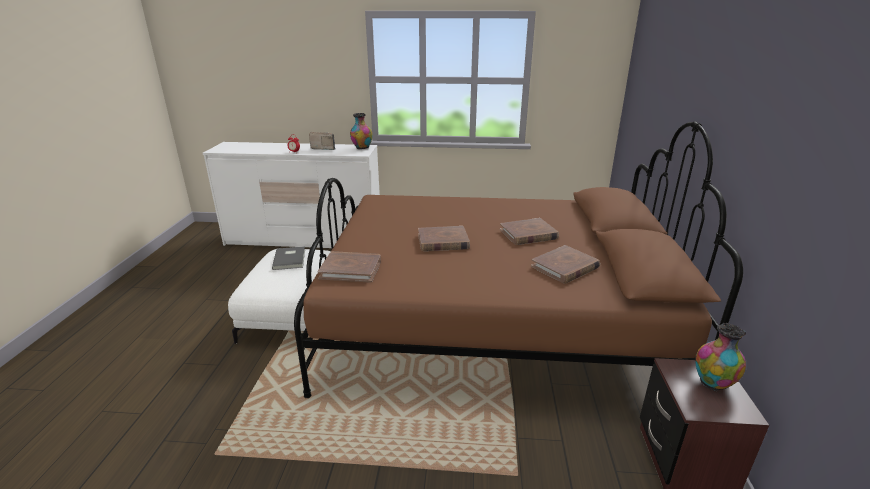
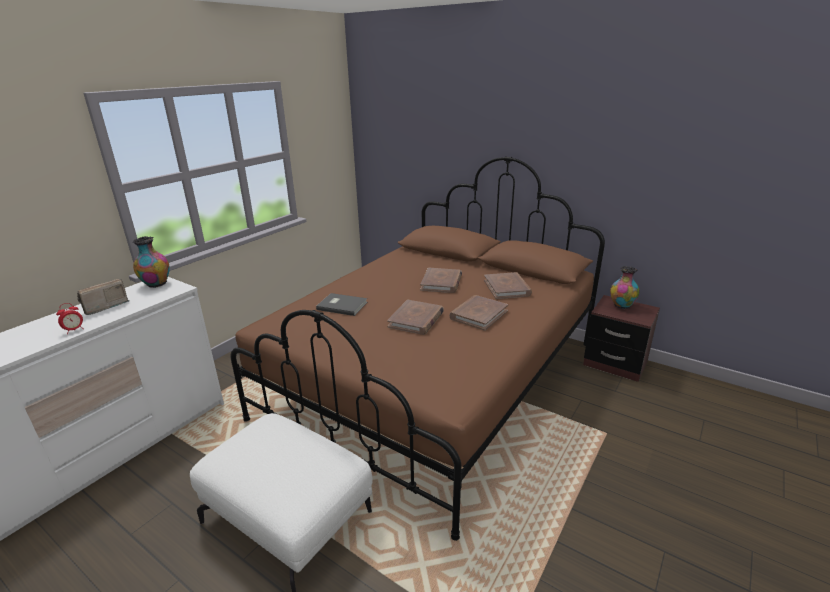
camera: 60 degrees left, 0 degrees up
(290, 259) = (264, 448): grey book -> grey book (342, 305)
(351, 269) = (427, 382): brown book -> brown book (478, 315)

